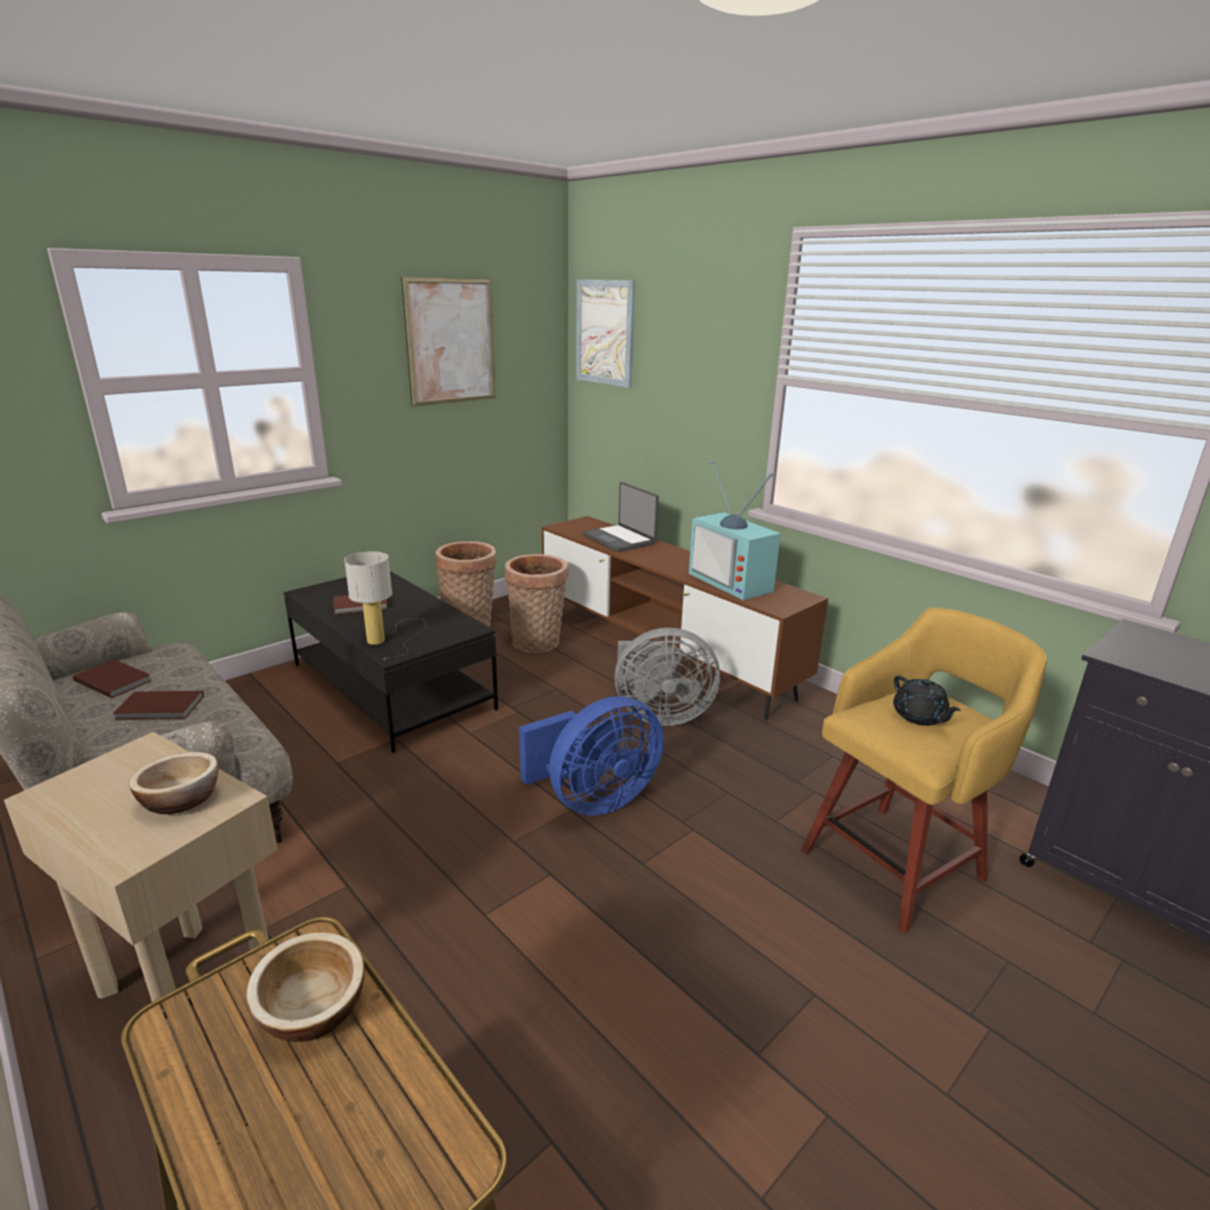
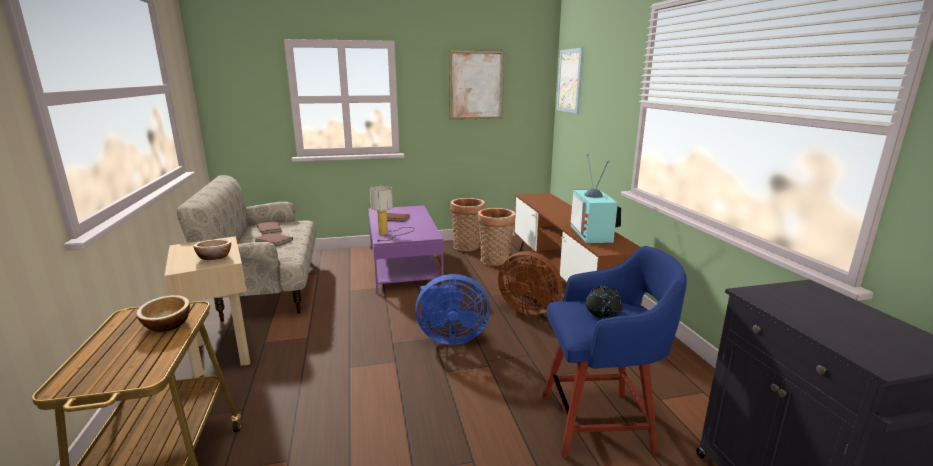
camera: 30 degrees right, 5 degrees down
(391, 686) = (403, 265): black coffee table -> purple coffee table
(620, 539) = (552, 205): laptop -> none
(659, 715) = (529, 309): grey fan -> brown fan
(897, 863) = (600, 422): yellow stool -> blue stool

